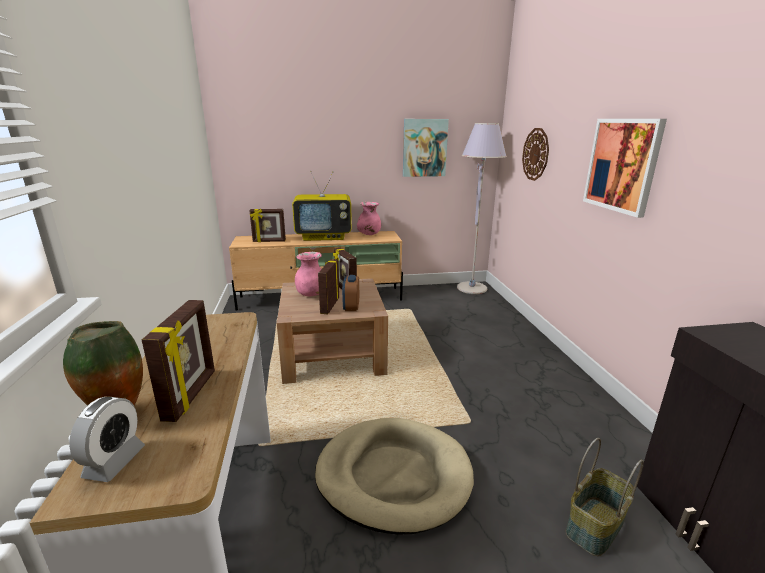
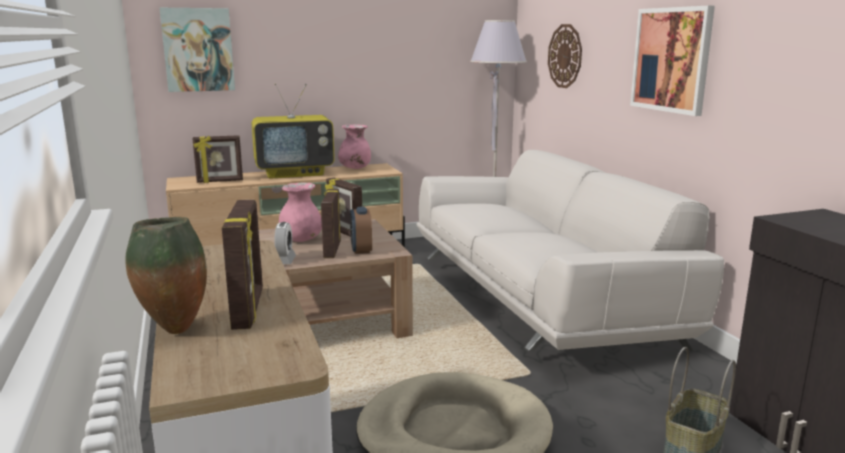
camera: 10 degrees left, 5 degrees down
(114, 462) = (204, 361): alarm clock -> alarm clock (284, 260)
(424, 148) = (422, 53): picture -> picture (198, 50)
(495, 348) = (540, 298): none -> white sofa

